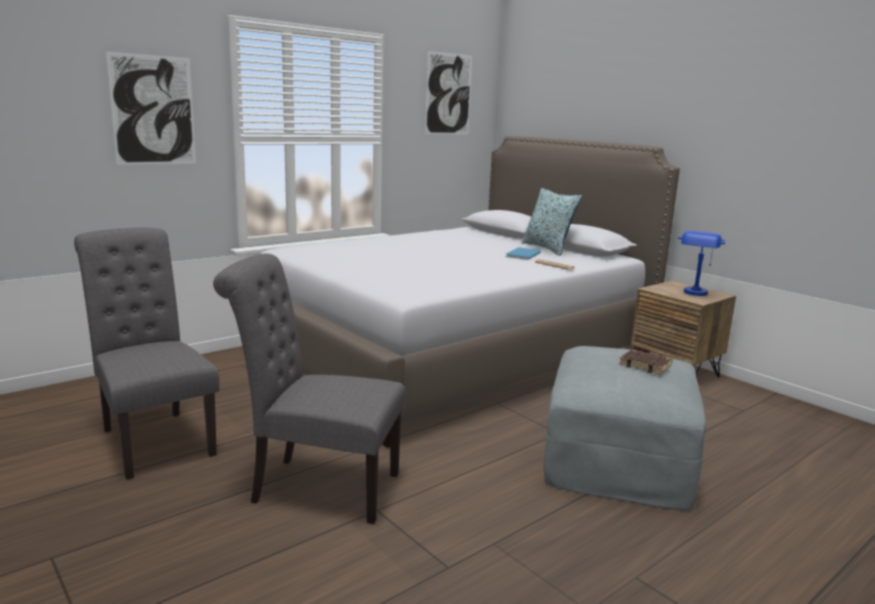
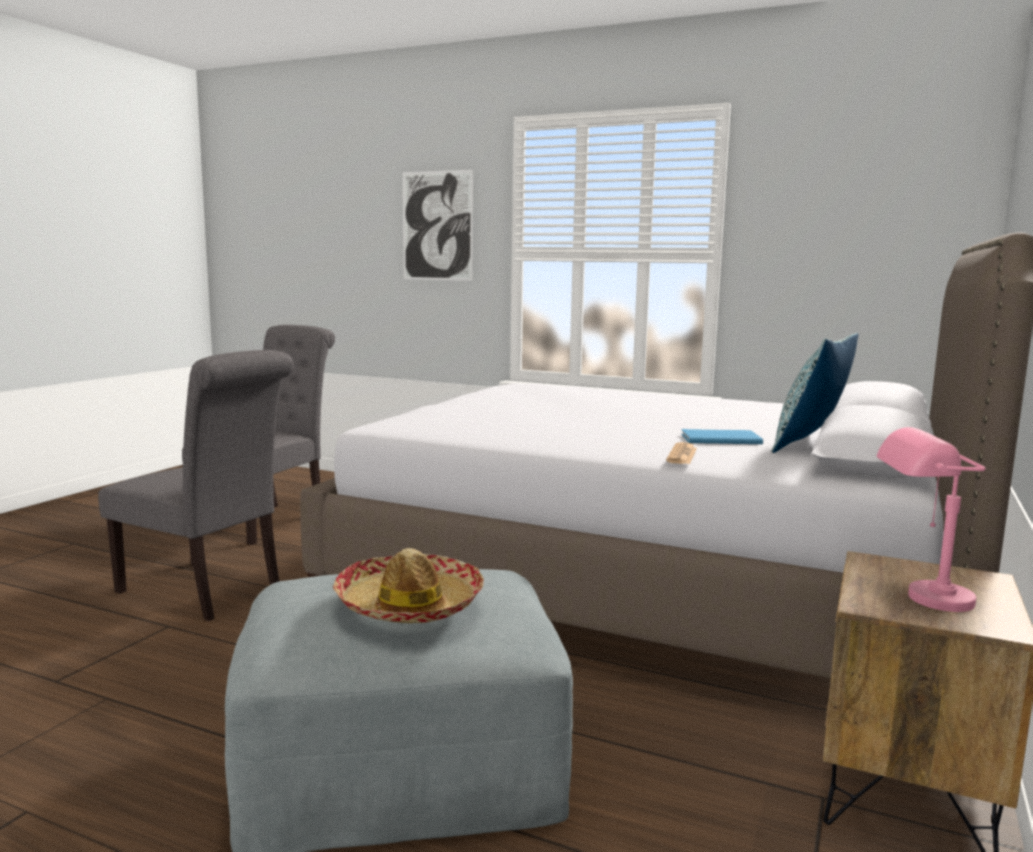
camera: 65 degrees right, 5 degrees down
(317, 487) = (207, 592): grey chair -> grey chair turned 135 degrees clockwise
(448, 94) = (866, 181): picture -> none
(646, 365) = (409, 604): brown book -> hat
(695, 294) = (919, 599): blue table lamp -> pink table lamp

